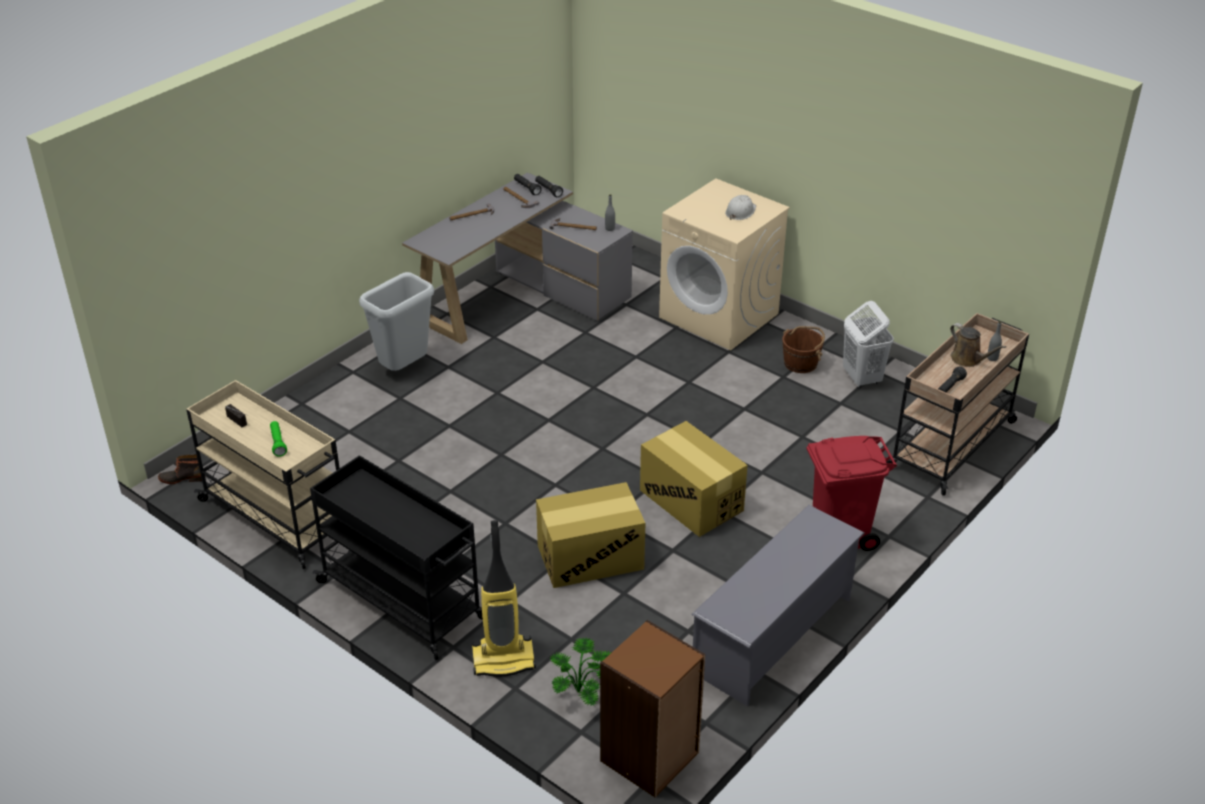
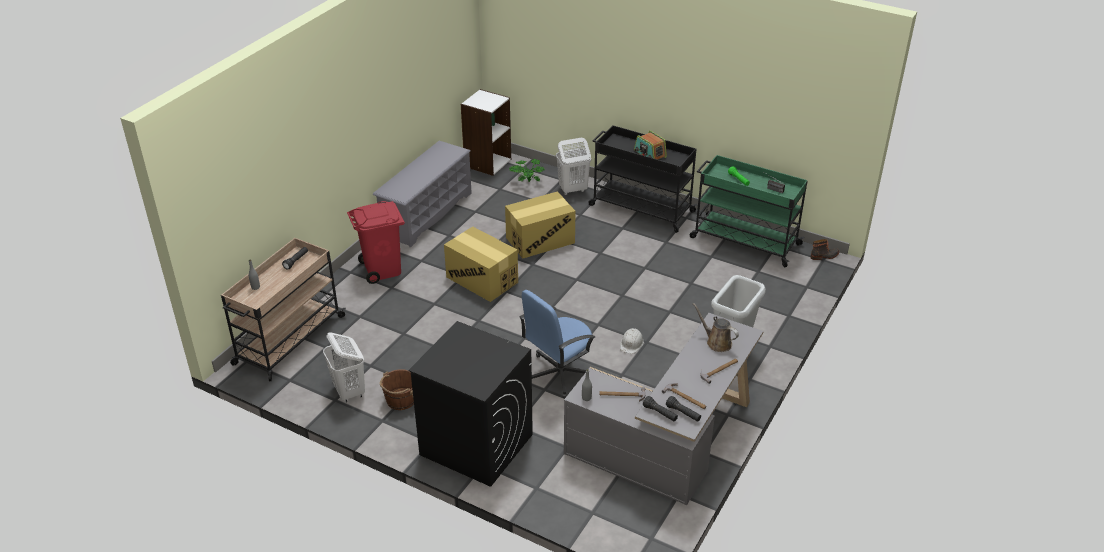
camera: 170 degrees right, 0 degrees up
(278, 517) = (744, 241): beige cart -> green cart
(385, 512) = (649, 154): none -> radio
(504, 659) = (572, 190): vacuum cleaner -> white laundry basket
(615, 370) = (559, 374): none -> blue office chair
(650, 757) = (487, 162): brown bookcase -> white bookcase
(719, 316) = (475, 444): beige washing machine -> black washing machine
(740, 212) = (456, 357): white hard hat -> white hard hat (631, 343)
(968, 359) = (275, 284): brown watering can -> brown watering can (716, 342)

